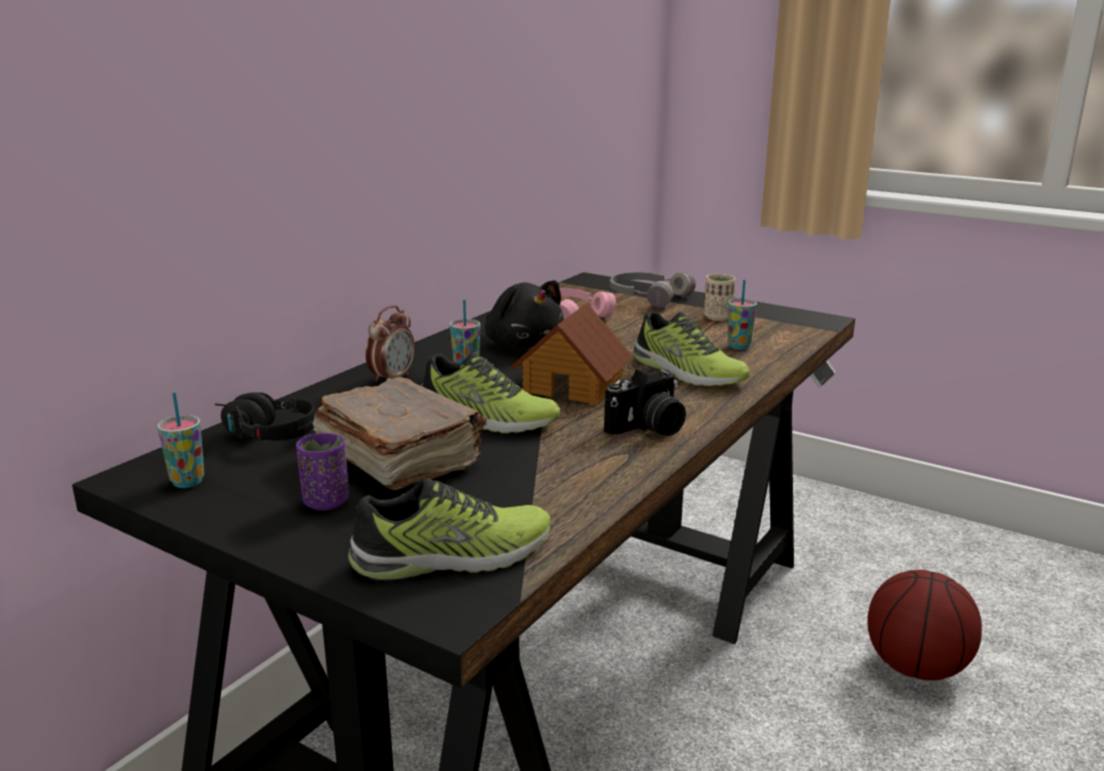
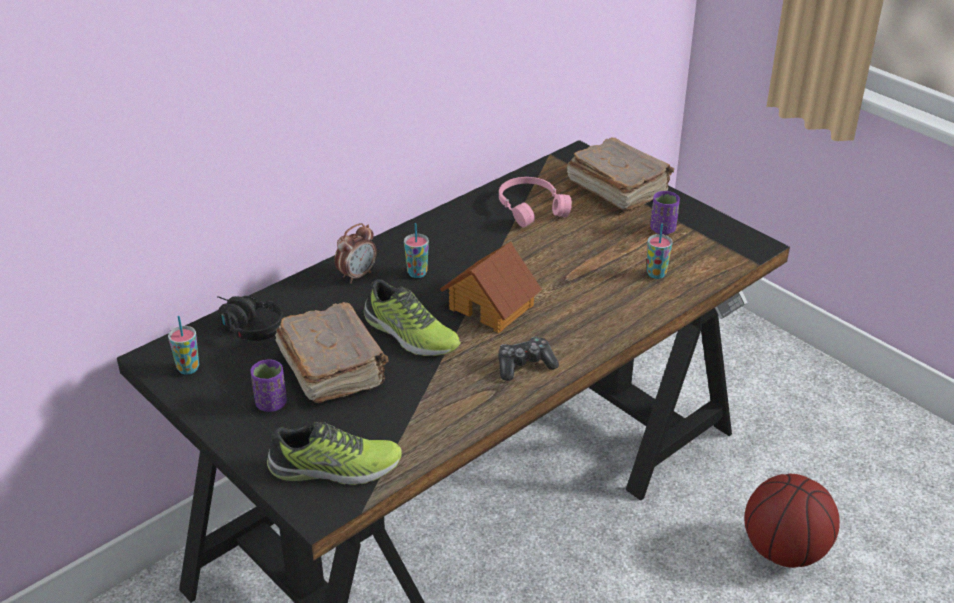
camera: 15 degrees right, 15 degrees up
(522, 343) = (476, 243): black plush toy -> none
(647, 297) = (617, 189): grey headphones -> brown book
(648, 428) = (524, 365): camera -> game controller
(686, 372) = (591, 302): shoe -> none
(718, 317) = (663, 229): beige cup -> purple cup

